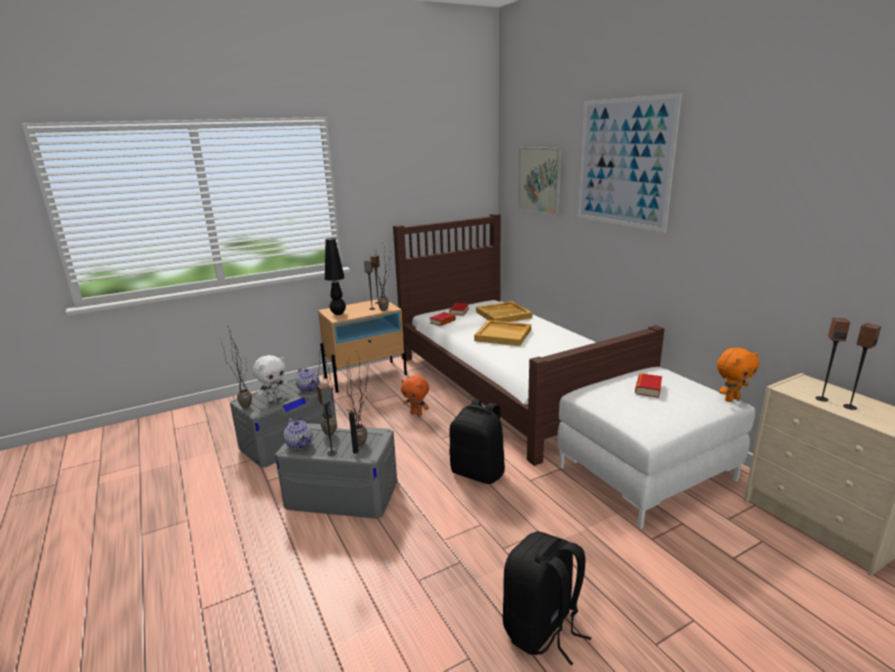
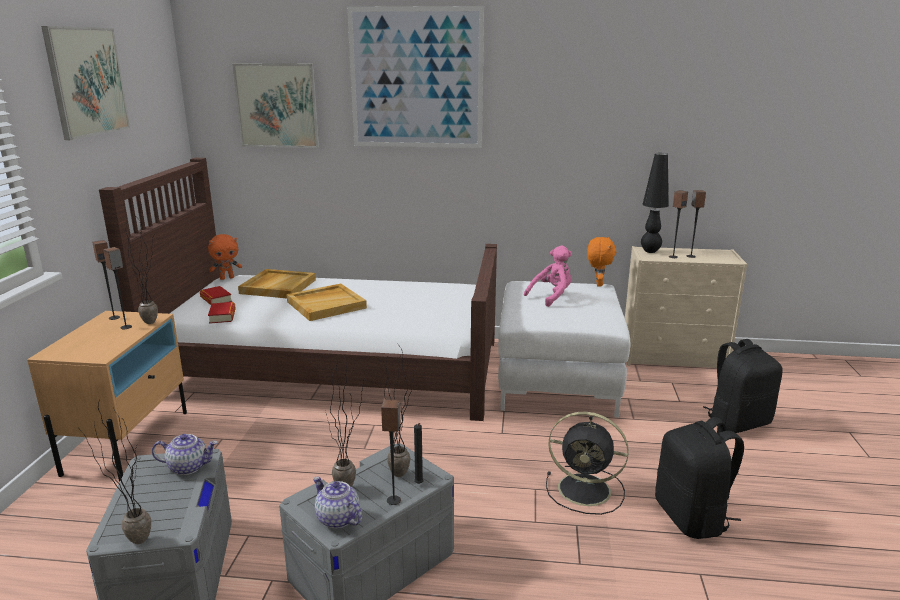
camera: 55 degrees left, 0 degrees up
(274, 398) = (160, 506): white plush toy -> none
(300, 444) = (337, 519): teapot -> teapot turned 135 degrees counterclockwise
(338, 313) = (84, 350): black table lamp -> black table lamp (650, 251)
(401, 160) = (87, 81): none -> picture
(416, 413) = (288, 443): orange plush toy -> orange plush toy (227, 278)
(479, 472) = (454, 453): black backpack -> black backpack (738, 422)
(509, 551) = (586, 490): none -> black fan
(648, 389) = (551, 296): book -> pink plush toy

